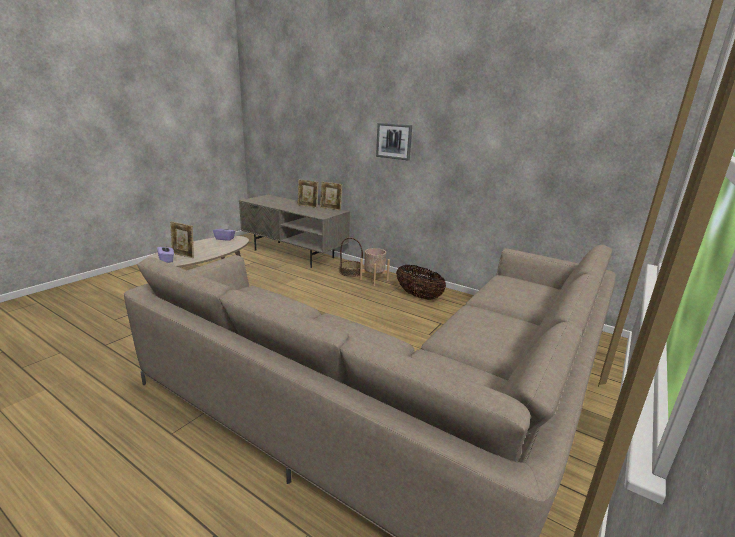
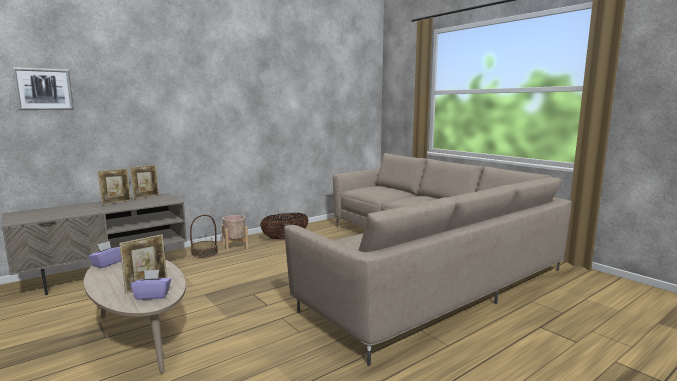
camera: 70 degrees left, 10 degrees down
(394, 141) = (213, 111): picture -> picture (44, 89)

